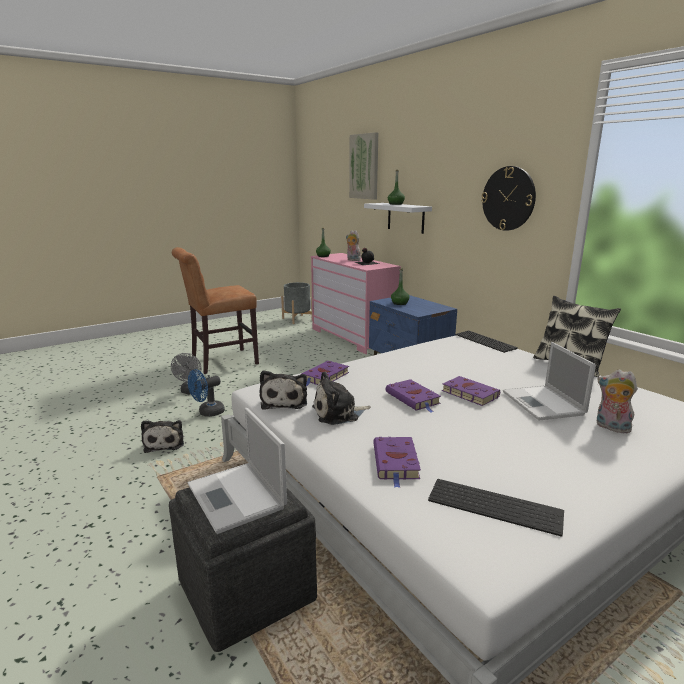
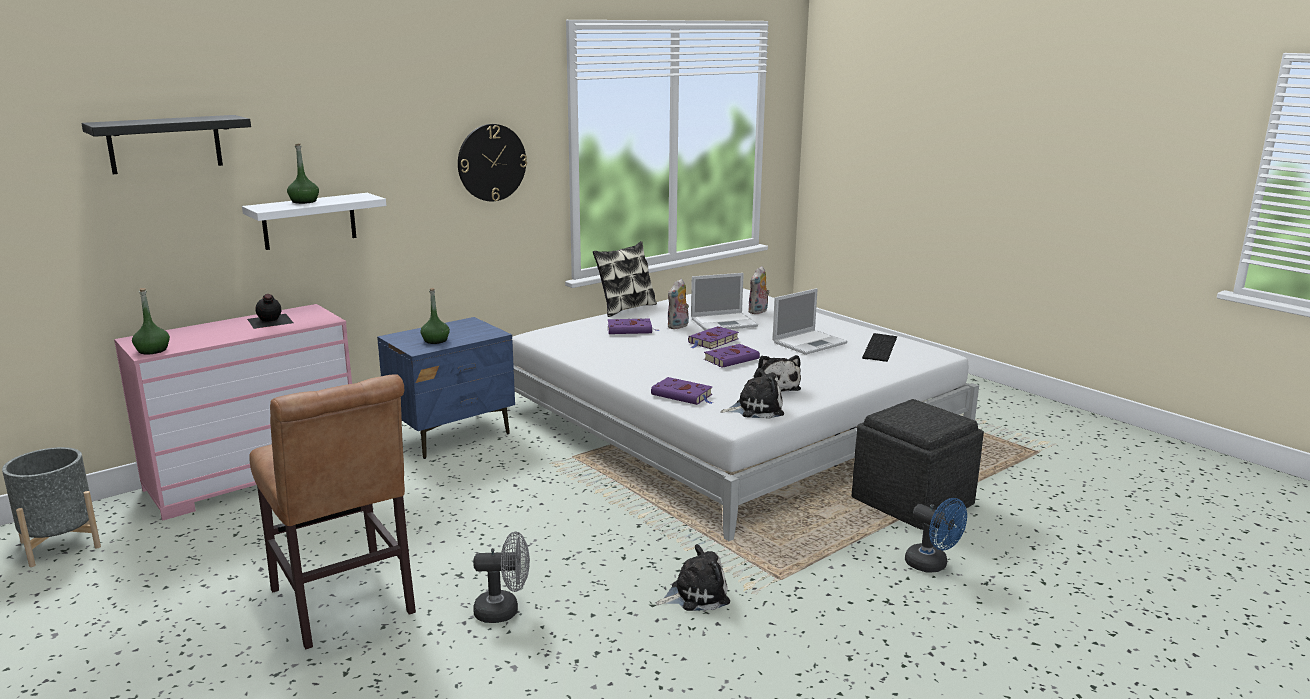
camera: 95 degrees left, 0 degrees up
(207, 413) = (593, 577): blue fan -> blue fan (932, 565)
(237, 497) = (922, 417): laptop -> laptop (810, 342)
(352, 260) = (229, 329): plush toy -> plush toy (678, 326)
(364, 166) = (165, 144): picture -> black shelf
(396, 463) = (847, 368): purple book -> purple book (631, 330)
(486, 341) = (554, 328): keyboard -> none

